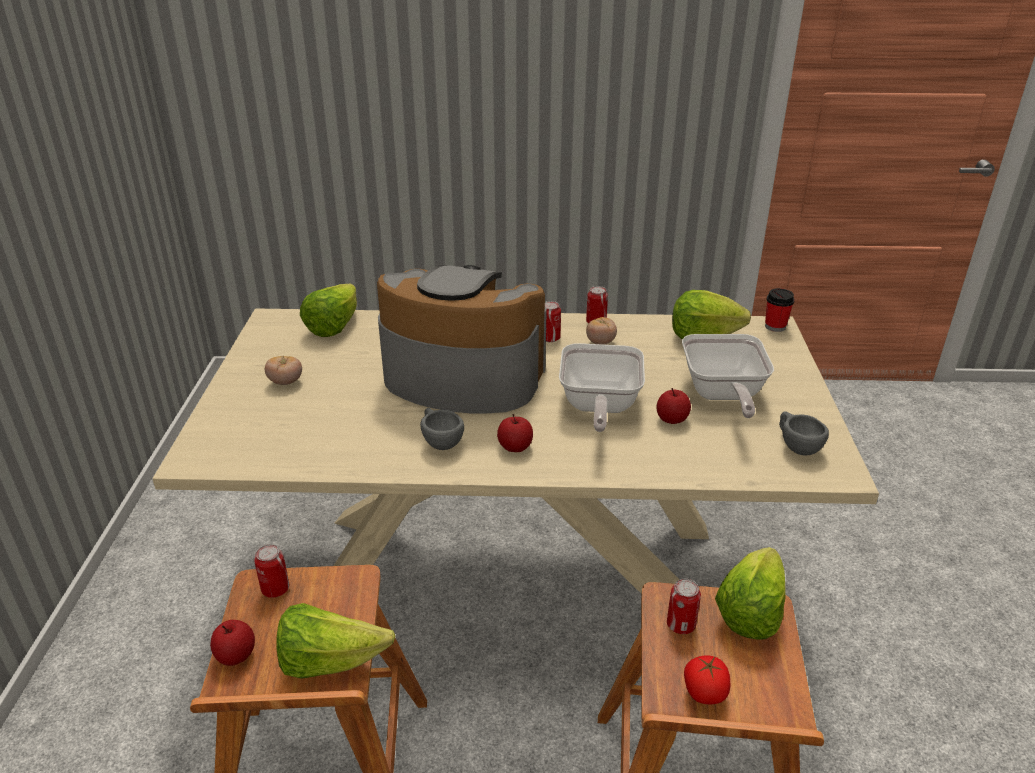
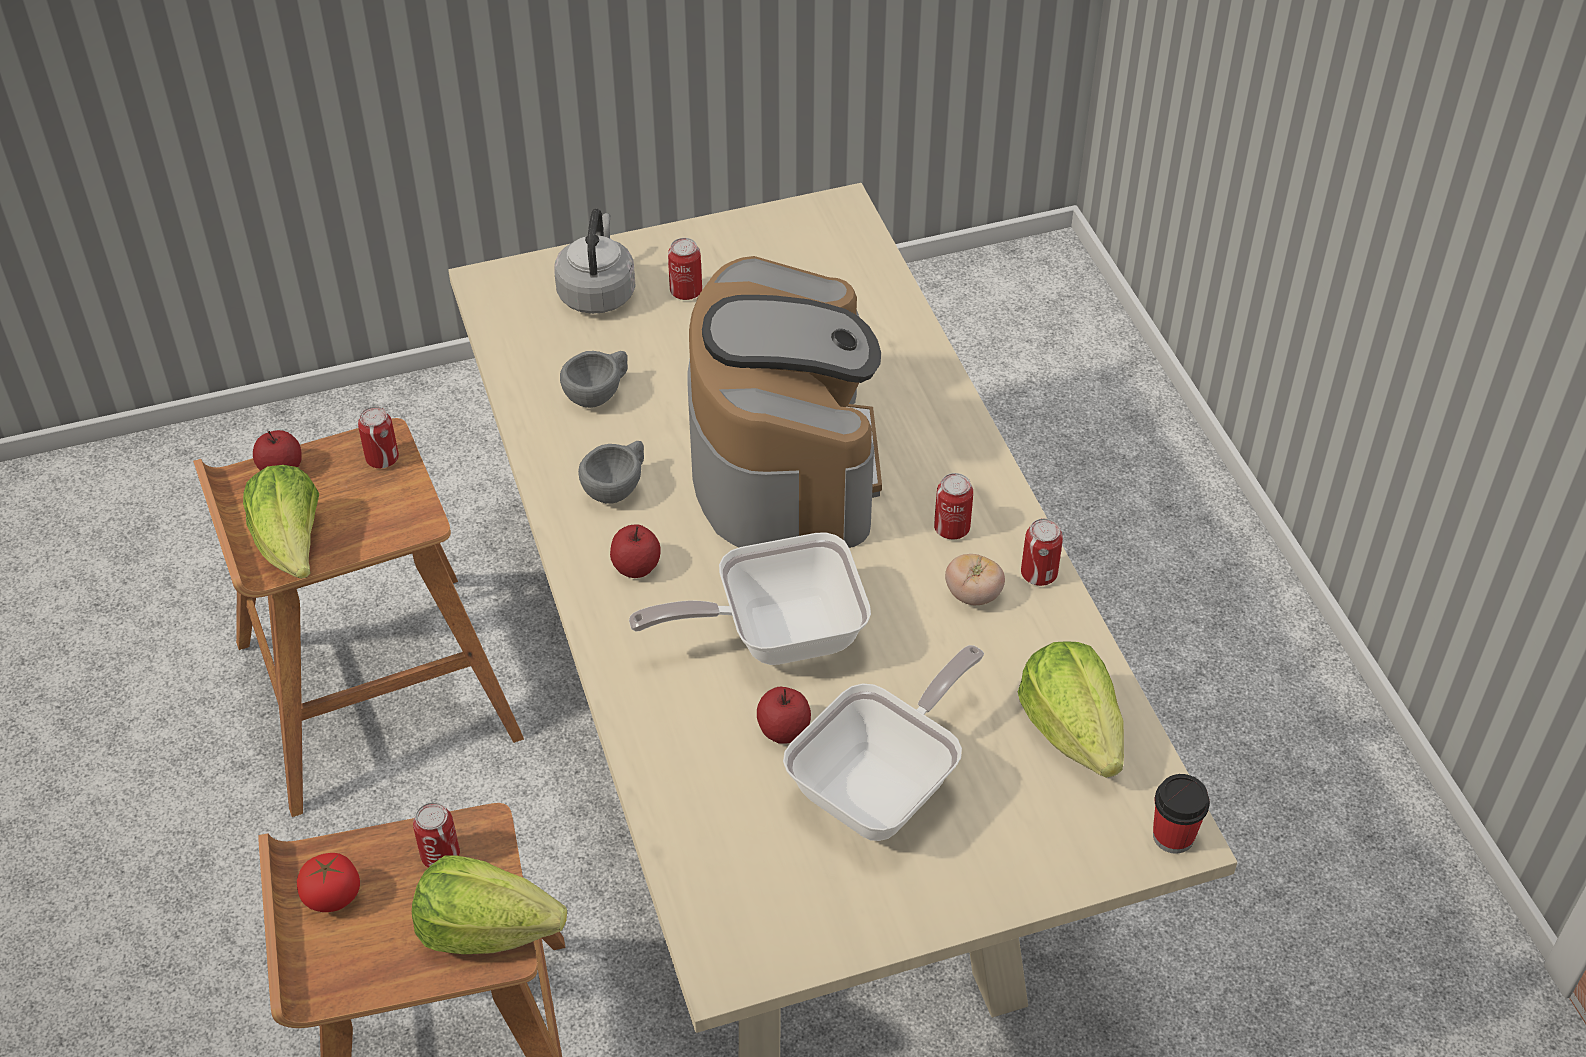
camera: 70 degrees right, 15 degrees up
(250, 415) = (597, 292): none -> grey kettle
(285, 382) = (686, 291): tomato -> can
(334, 326) = (853, 279): lettuce -> none
(722, 395) = (884, 785): frying pan -> frying pan turned 150 degrees clockwise
(796, 446) = (777, 901): grey cup -> grey cup (599, 393)

